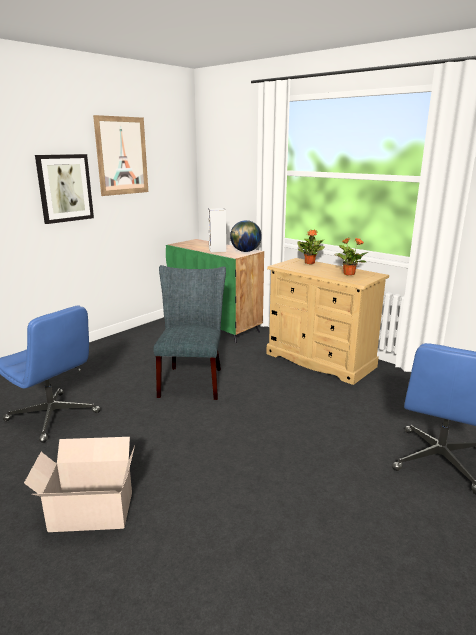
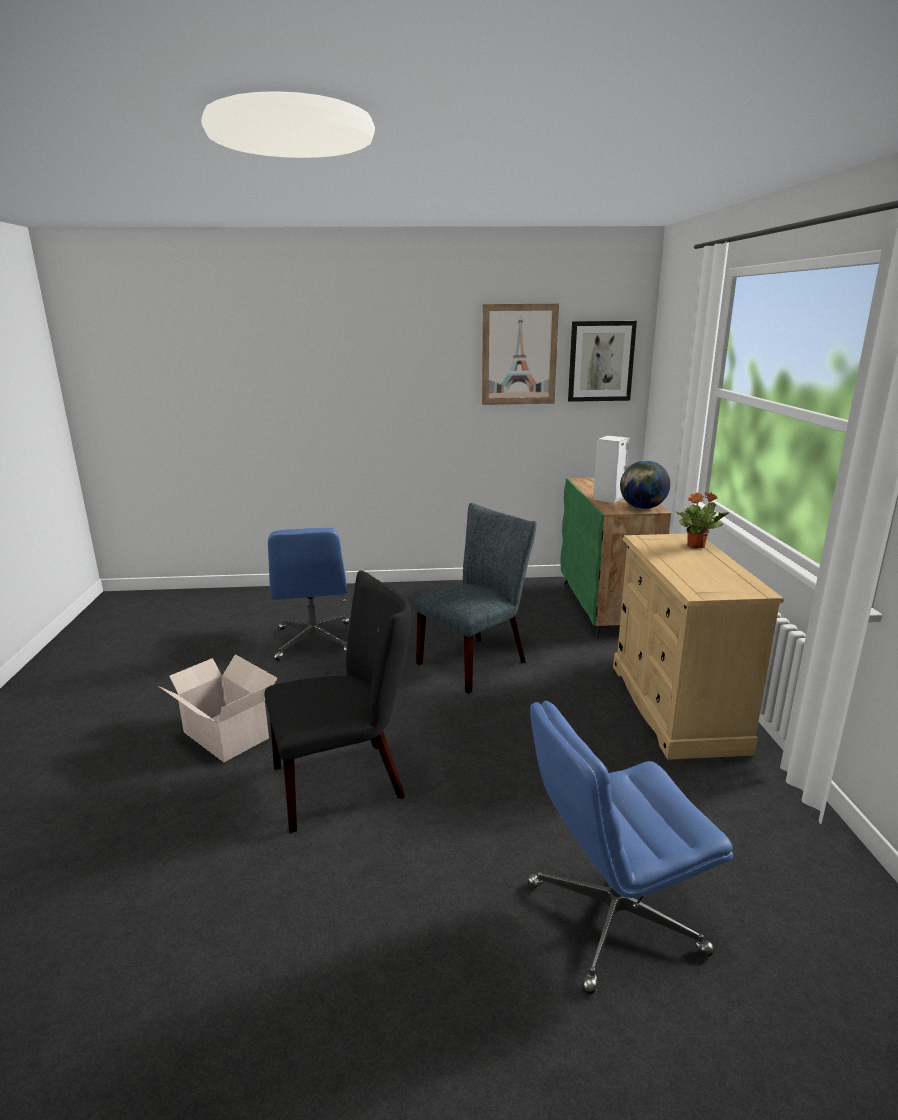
camera: 45 degrees right, 0 degrees up
(65, 188) = (434, 392): picture -> picture (601, 361)
(230, 483) = (347, 780): none -> black chair
(348, 274) = (713, 577): potted plant -> none

